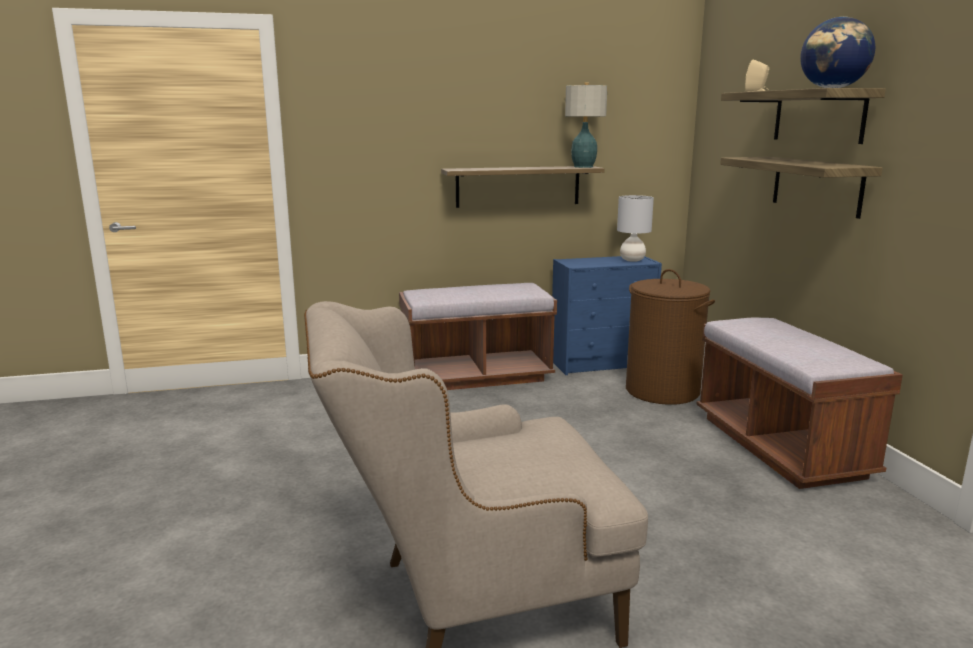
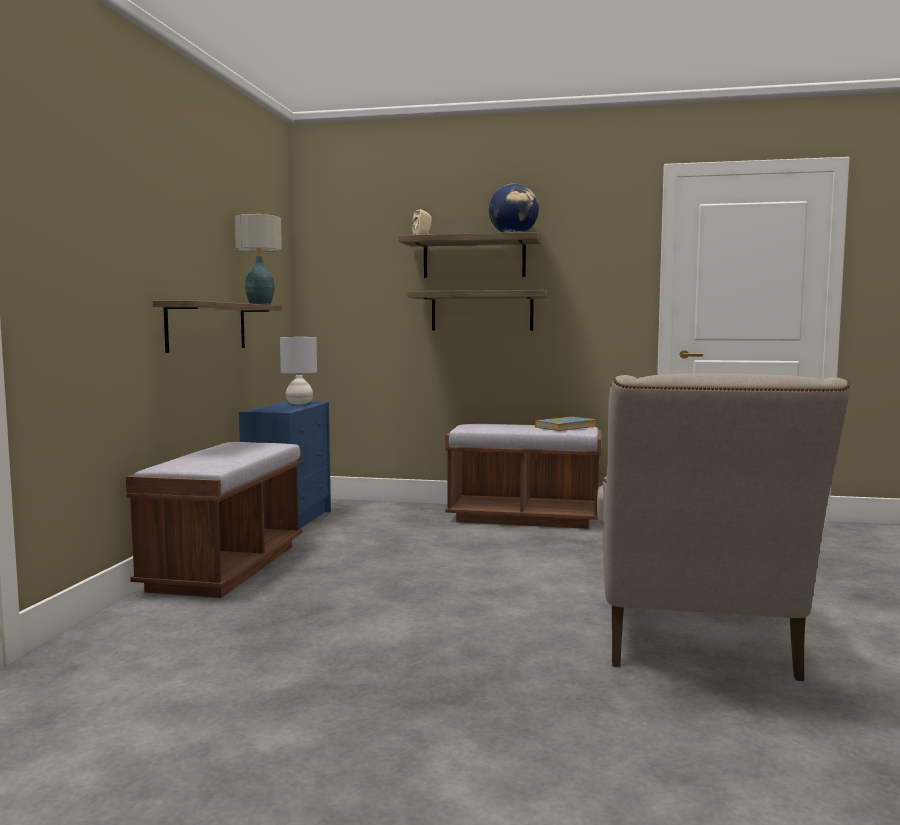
camera: 65 degrees left, 10 degrees down
(662, 391) = (384, 520): brown laundry basket -> none
(828, 354) = (565, 427): none -> book

